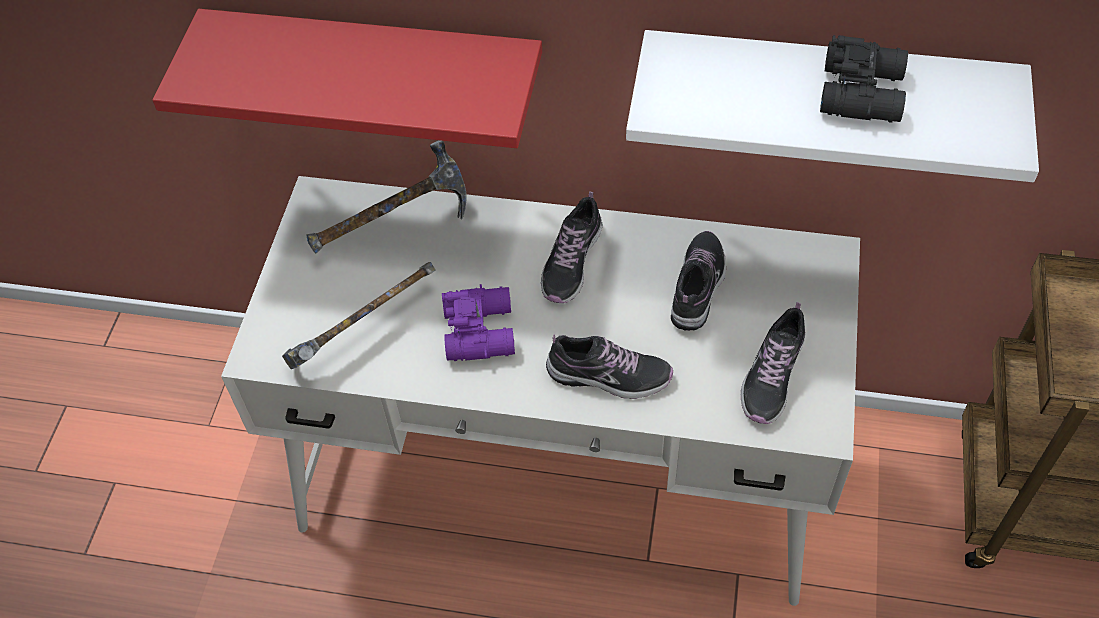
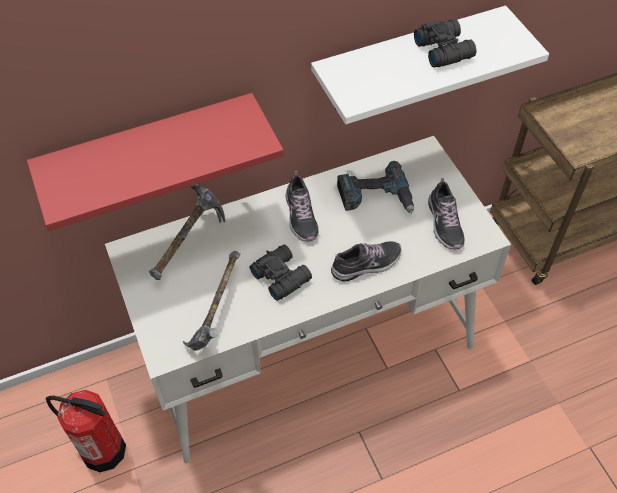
camera: 35 degrees left, 0 degrees up
(218, 456) = (103, 450): none -> fire extinguisher
(481, 329) = (281, 275): purple binoculars -> black binoculars
(697, 287) = (375, 197): shoe -> power drill

